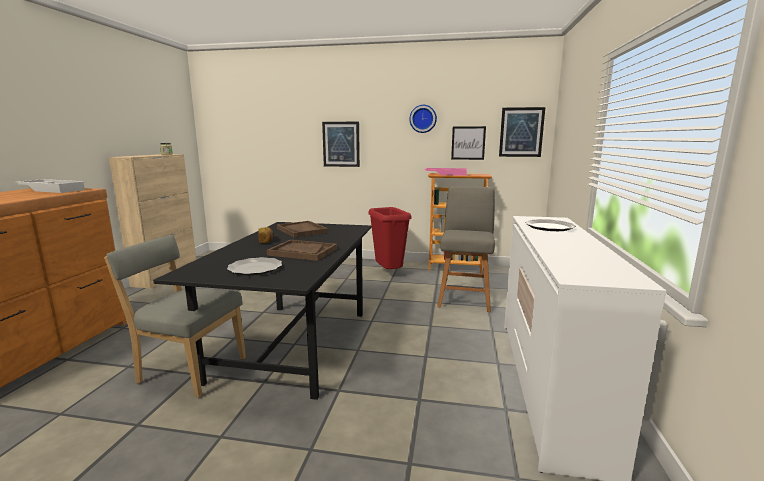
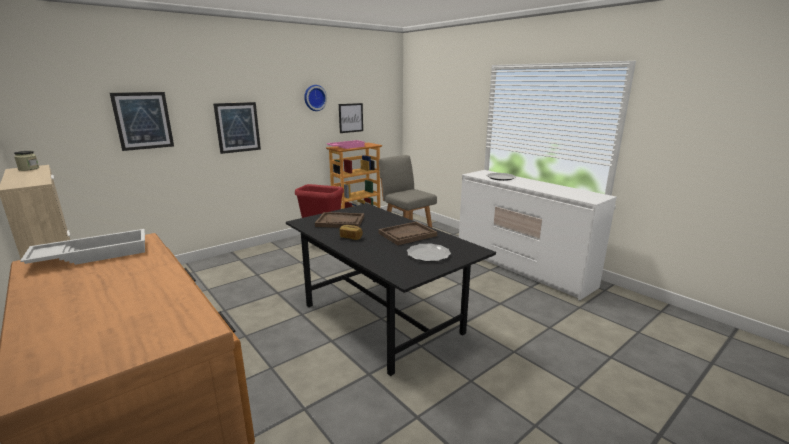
camera: 50 degrees left, 5 degrees up
(189, 369) = (358, 375): grey chair -> none
(521, 132) = (384, 107): picture -> picture (143, 120)

